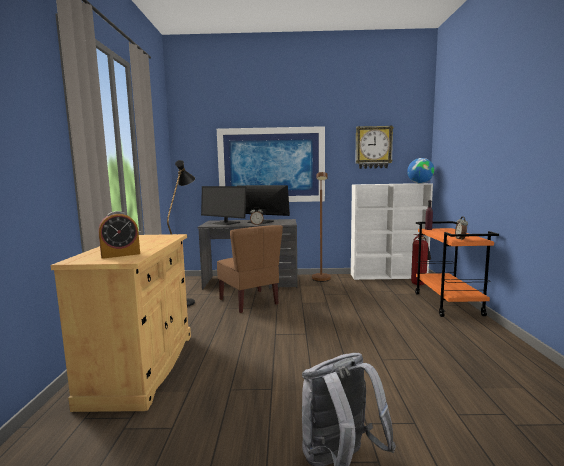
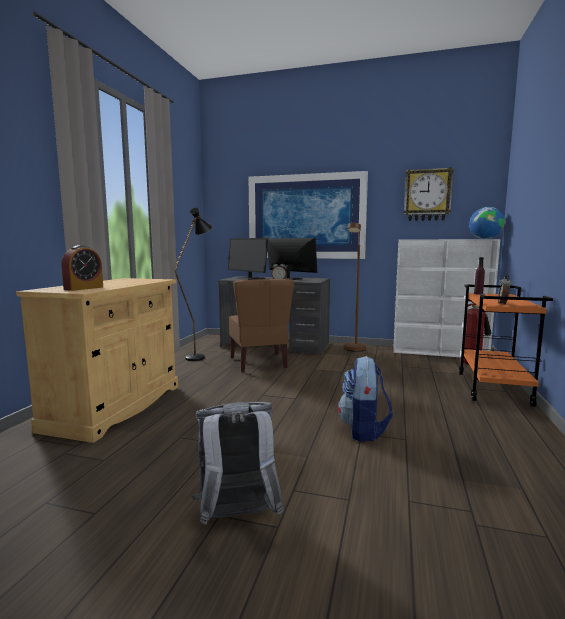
camera: 15 degrees right, 0 degrees up
(120, 255) = (84, 288): alarm clock -> alarm clock turned 45 degrees counterclockwise
(381, 356) = (364, 430): none -> backpack

